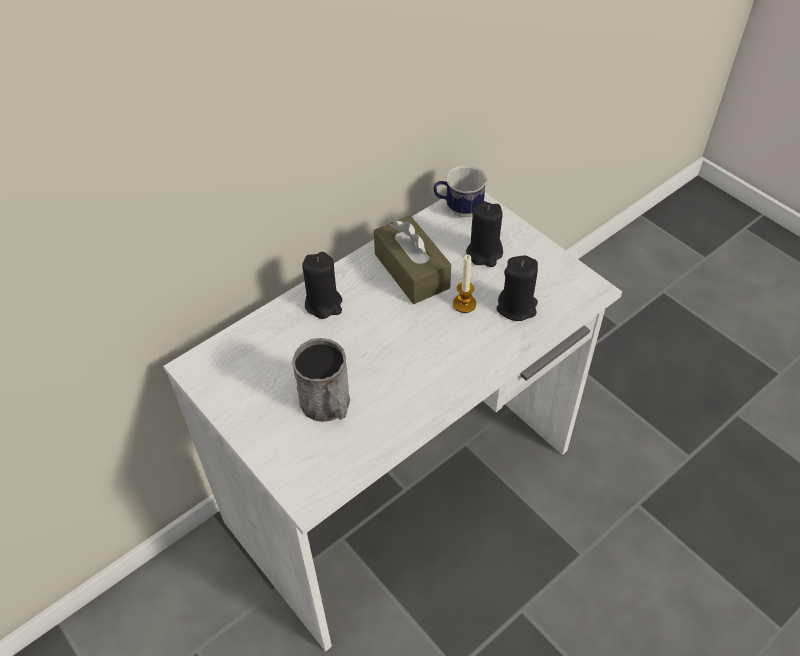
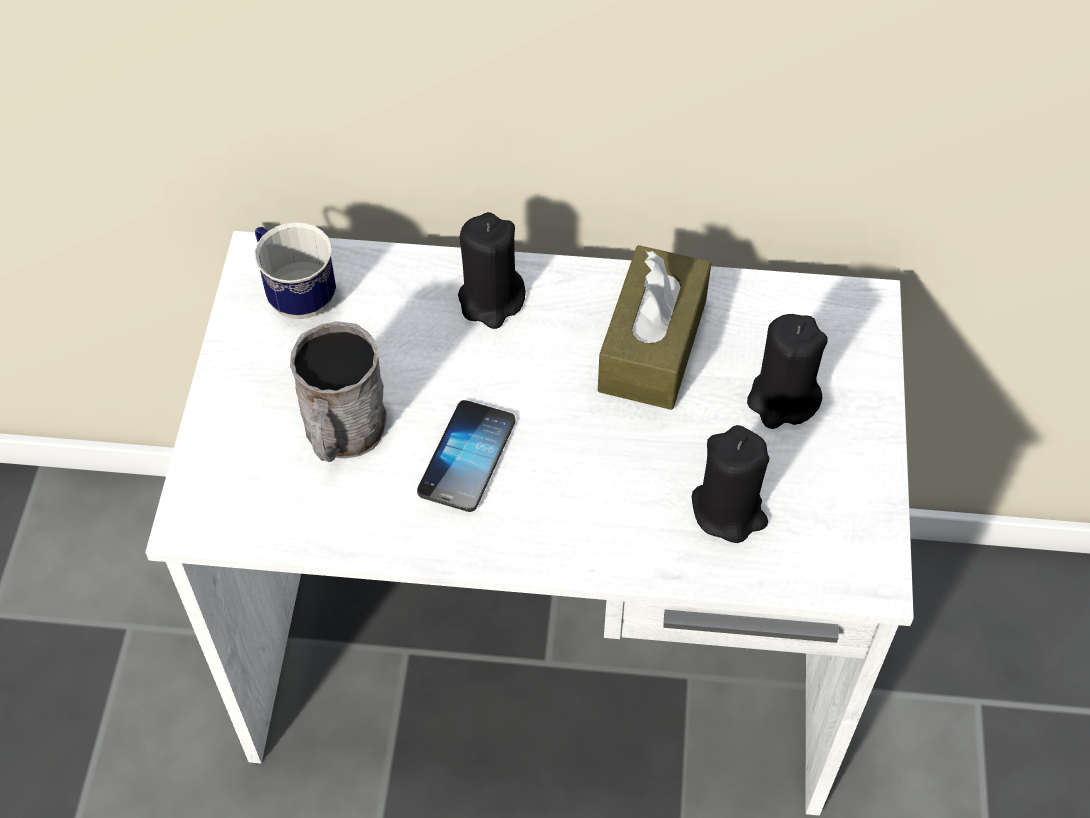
camera: 45 degrees right, 5 degrees up
(393, 371) = (467, 457): none -> phone
(458, 209) = (827, 309): mug -> mug (296, 294)
(464, 304) = (663, 447): candle -> none

